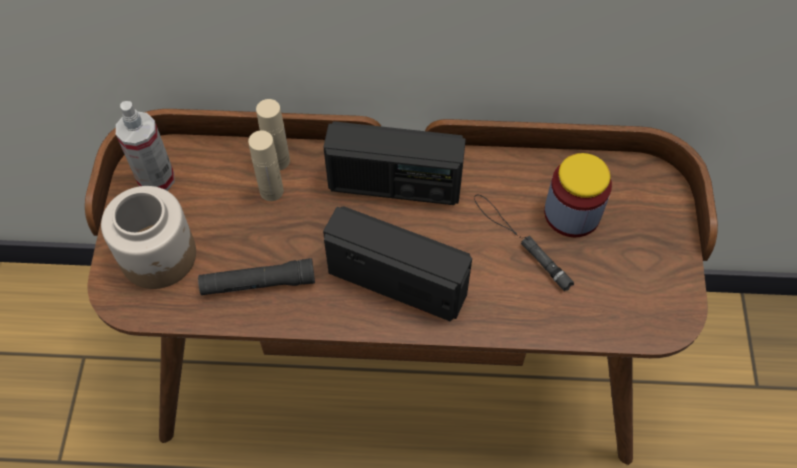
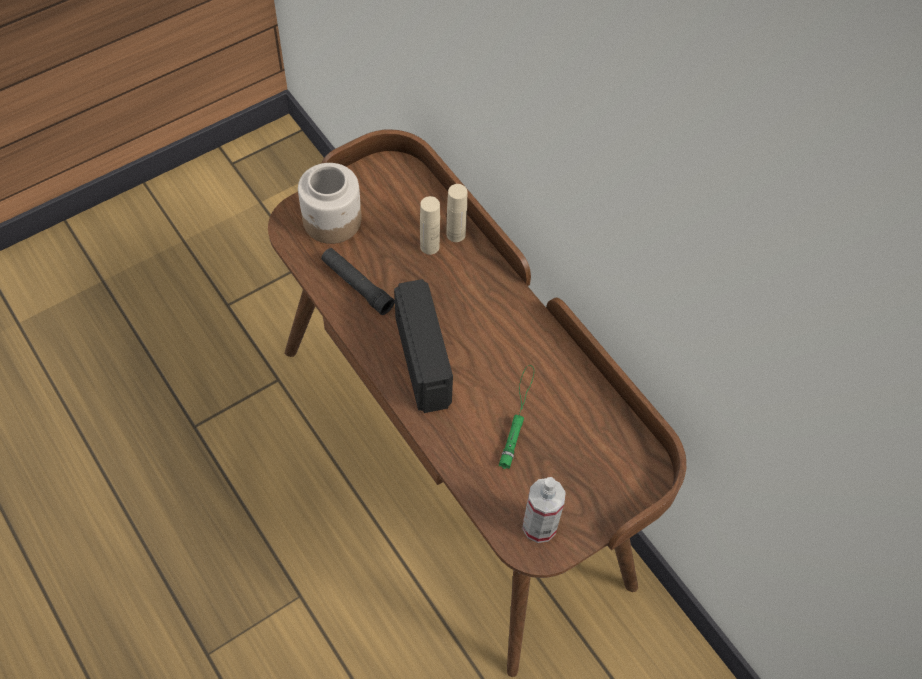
camera: 50 degrees right, 0 degrees up
(156, 179) = (384, 180): spray bottle -> spray bottle (539, 526)
(394, 185) = (496, 312): radio -> none
(520, 241) = (517, 416): black flashlight -> green flashlight
(572, 213) = (569, 435): jar -> none

